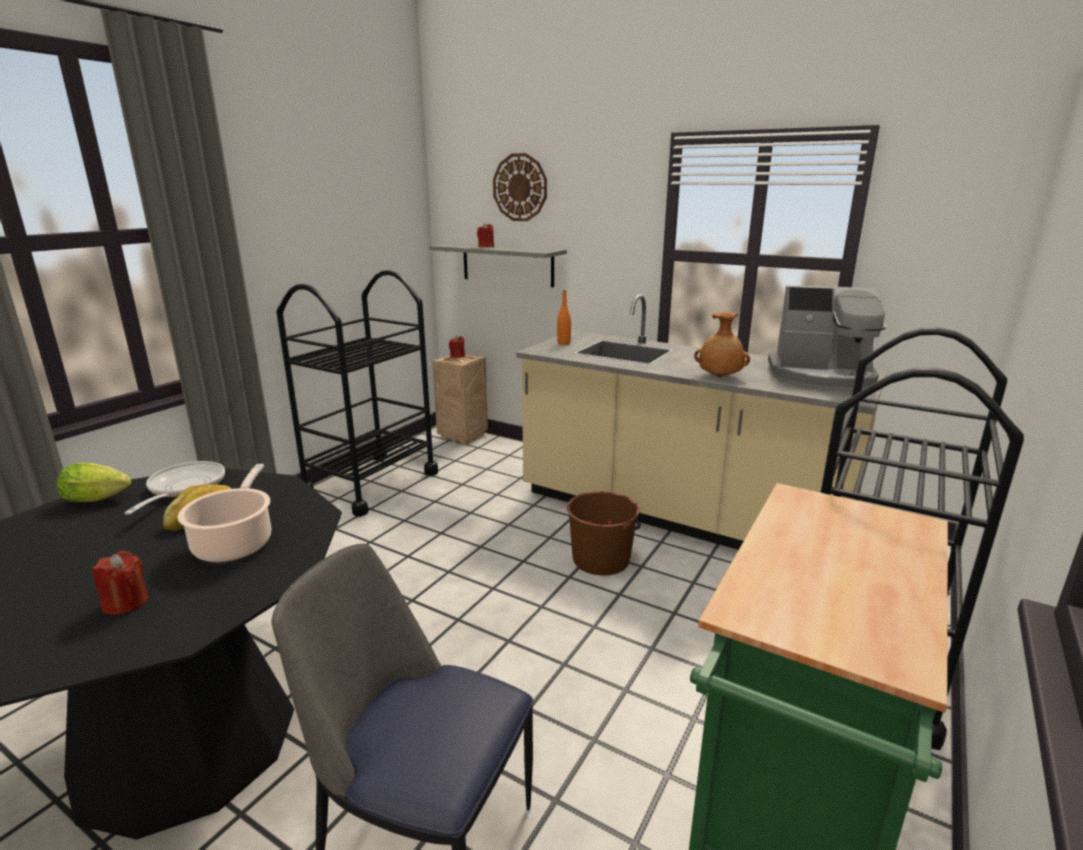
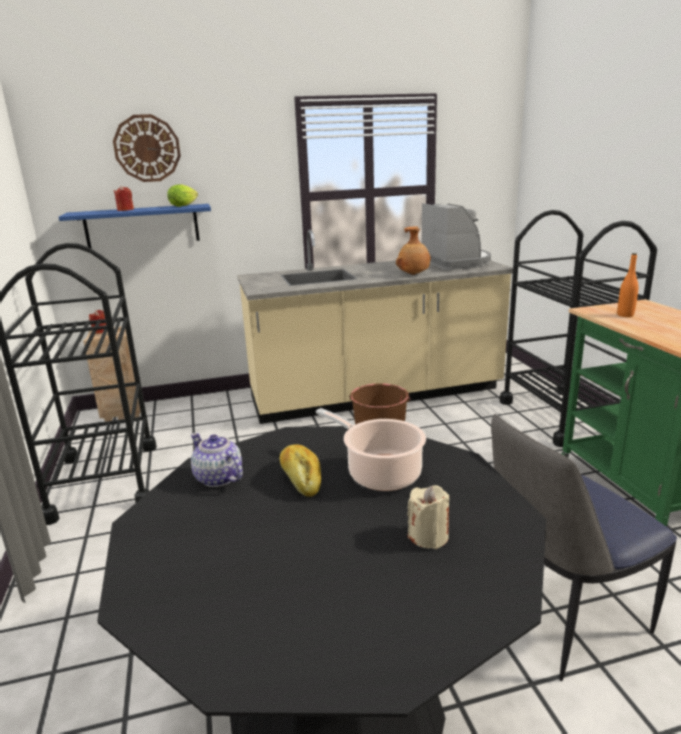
camera: 45 degrees left, 0 degrees up
(100, 499) = (162, 525): lettuce -> lettuce (185, 205)
(126, 603) = (428, 536): red candle -> beige candle
(183, 488) = (218, 478): frying pan -> teapot
(507, 264) = (142, 226): grey shelf -> blue shelf
(563, 343) = (261, 282): orange bottle -> orange bottle (625, 315)
(821, 377) = (456, 262): coffee machine -> coffee machine turned 75 degrees counterclockwise

